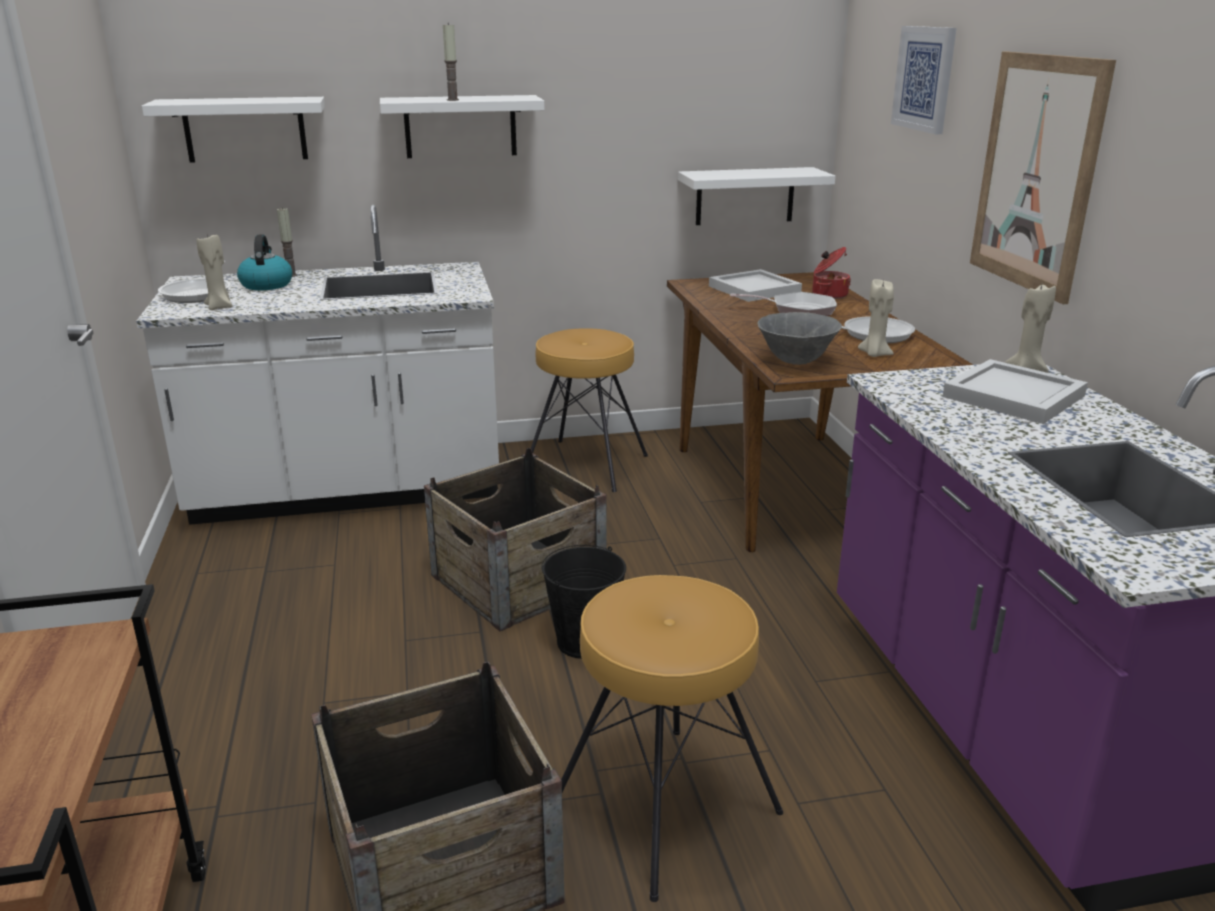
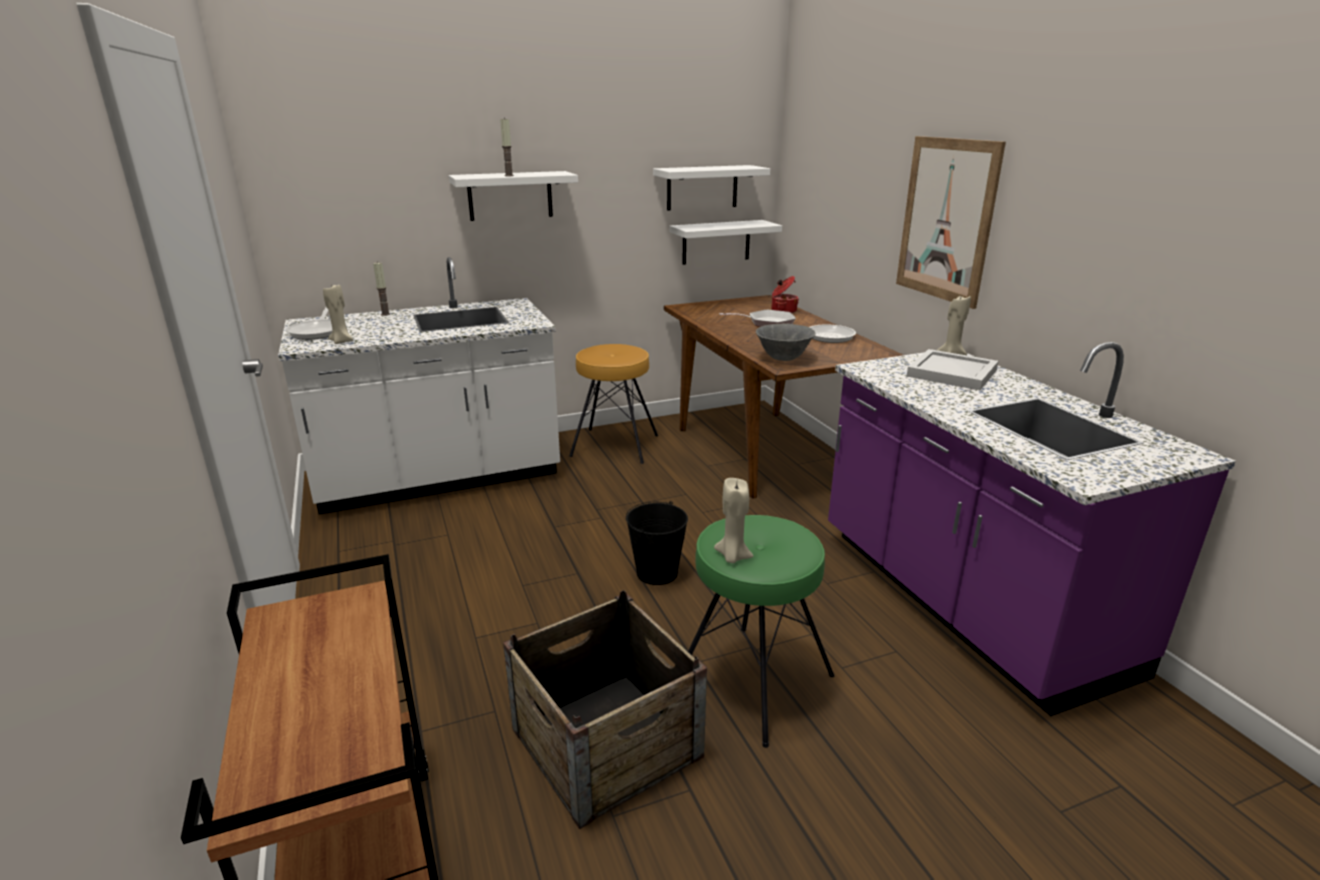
camera: 10 degrees left, 0 degrees up
(245, 129) = (343, 201): white shelf -> white shelf (702, 187)
(266, 284) = (369, 322): kettle -> none
(517, 580) = (592, 533): crate -> none
(664, 806) = (752, 681): brown stool -> green stool
(754, 289) = (729, 309): white tray -> none
(874, 354) = (834, 351): beige candle -> beige candle (732, 556)
(924, 78) = (851, 155): picture -> none

